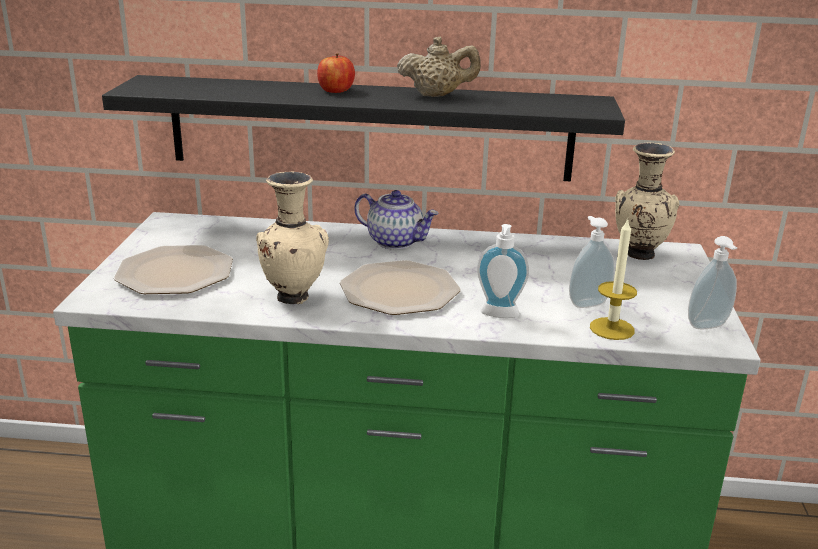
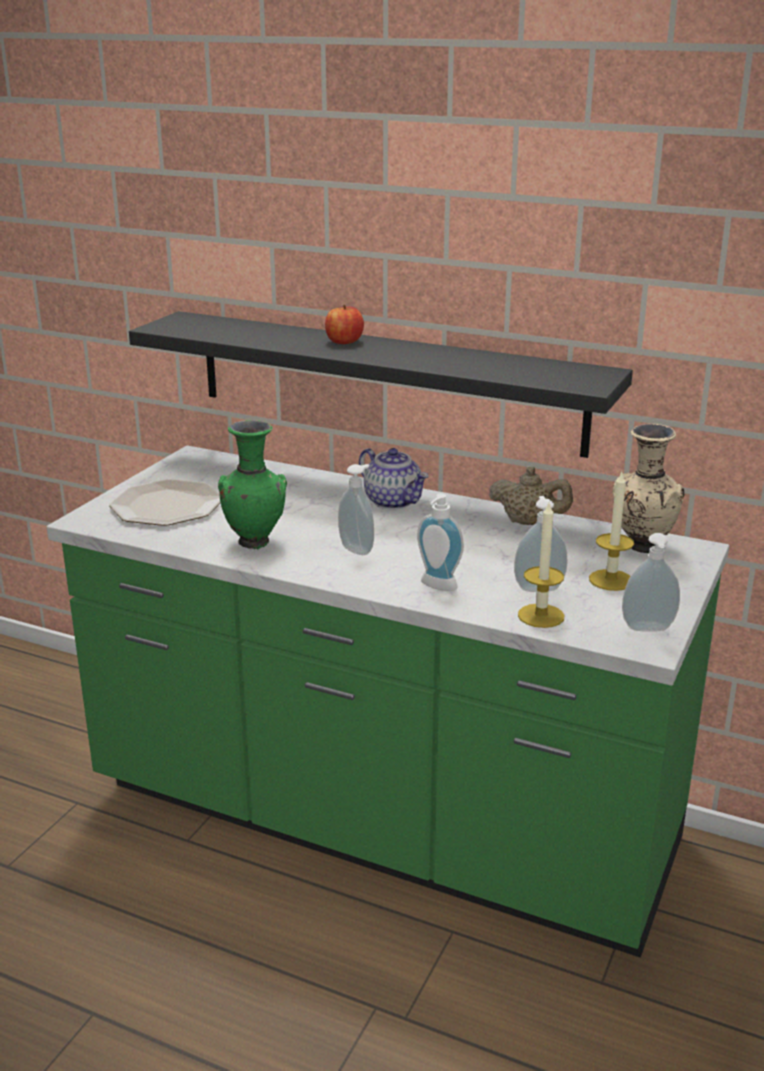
camera: 20 degrees right, 0 degrees up
(294, 297) = (255, 542): beige vase -> green vase
(398, 290) = (358, 549): plate -> soap dispenser
(437, 95) = (440, 354): beige teapot -> beige teapot (529, 522)
(639, 287) = (611, 580): none -> candle

